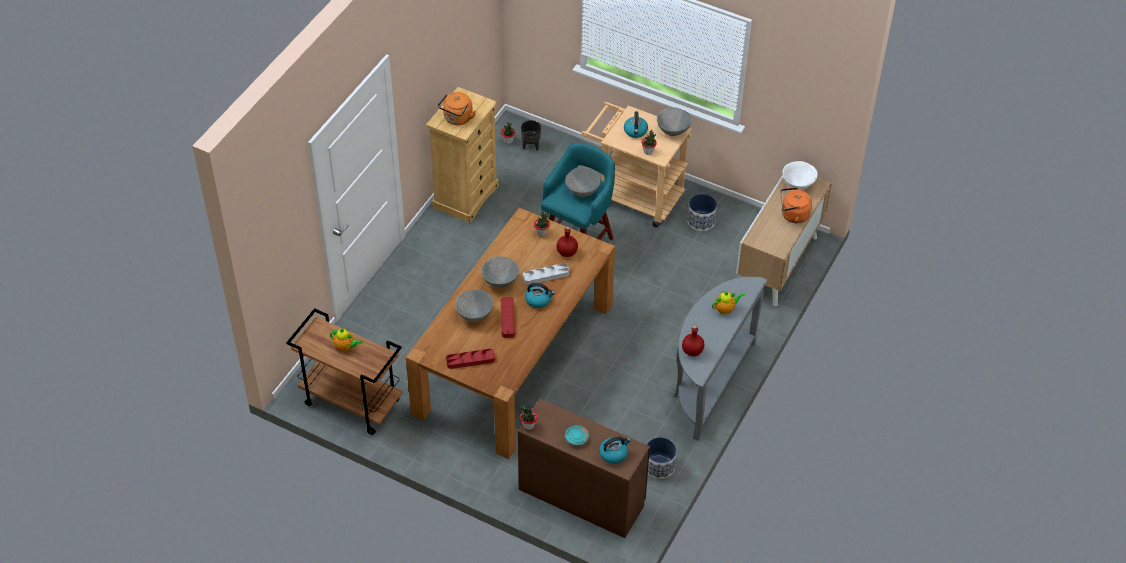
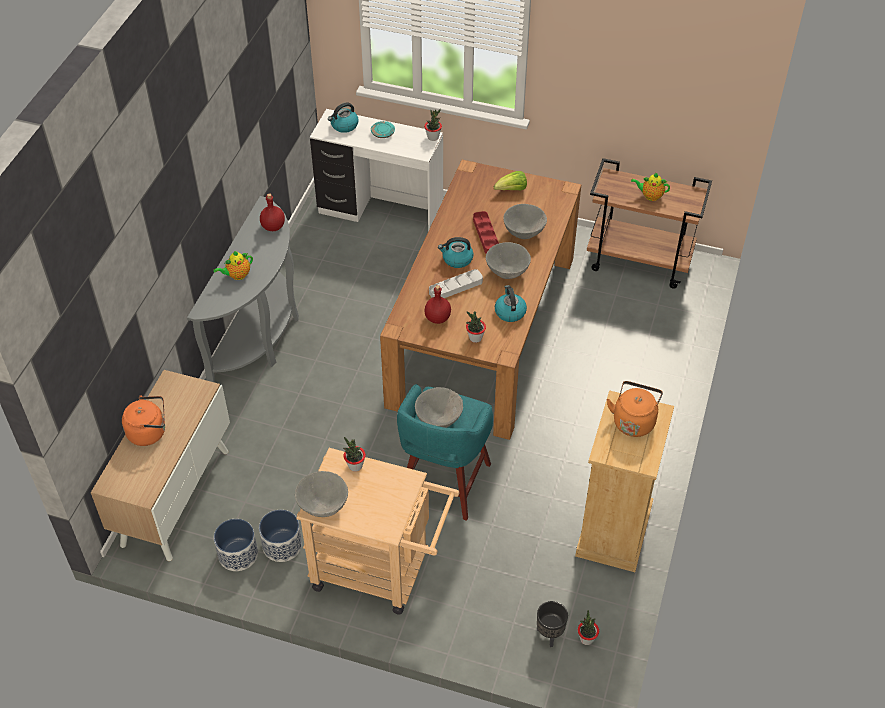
camera: 170 degrees right, 0 degrees up
(470, 360) = (511, 190): red tray -> lettuce
(581, 496) = (380, 213): brown desk -> white desk
(635, 131) = (378, 497): kettle -> kettle (509, 312)
(659, 466) = (307, 248): planter -> planter (238, 554)
(797, 185) = (139, 480): white bowl -> none

